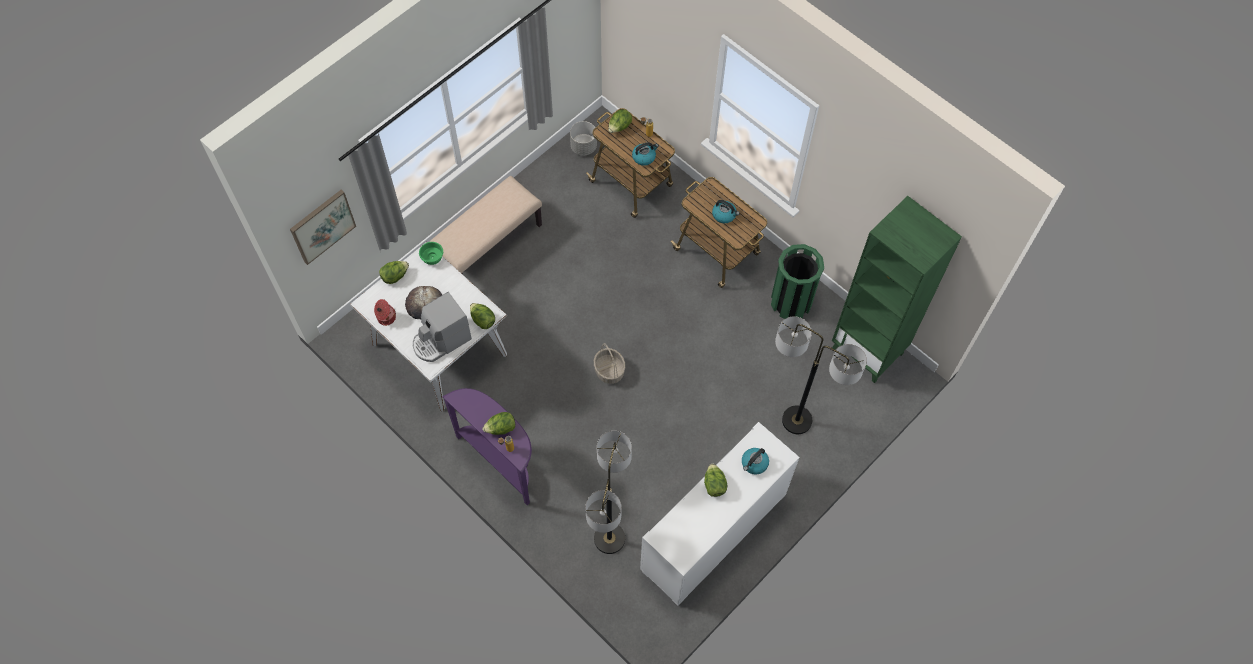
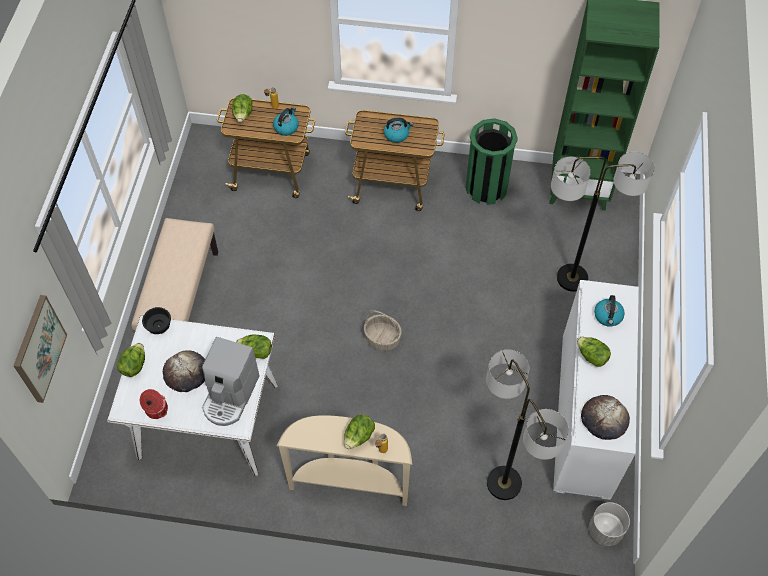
camera: 35 degrees left, 5 degrees down
(431, 257) = (158, 326): green bowl -> black bowl
(501, 461) = (350, 482): purple console table -> beige console table
(584, 147) = (203, 165): grey planter -> grey planter (605, 530)
(682, 535) = (604, 418): none -> bread

